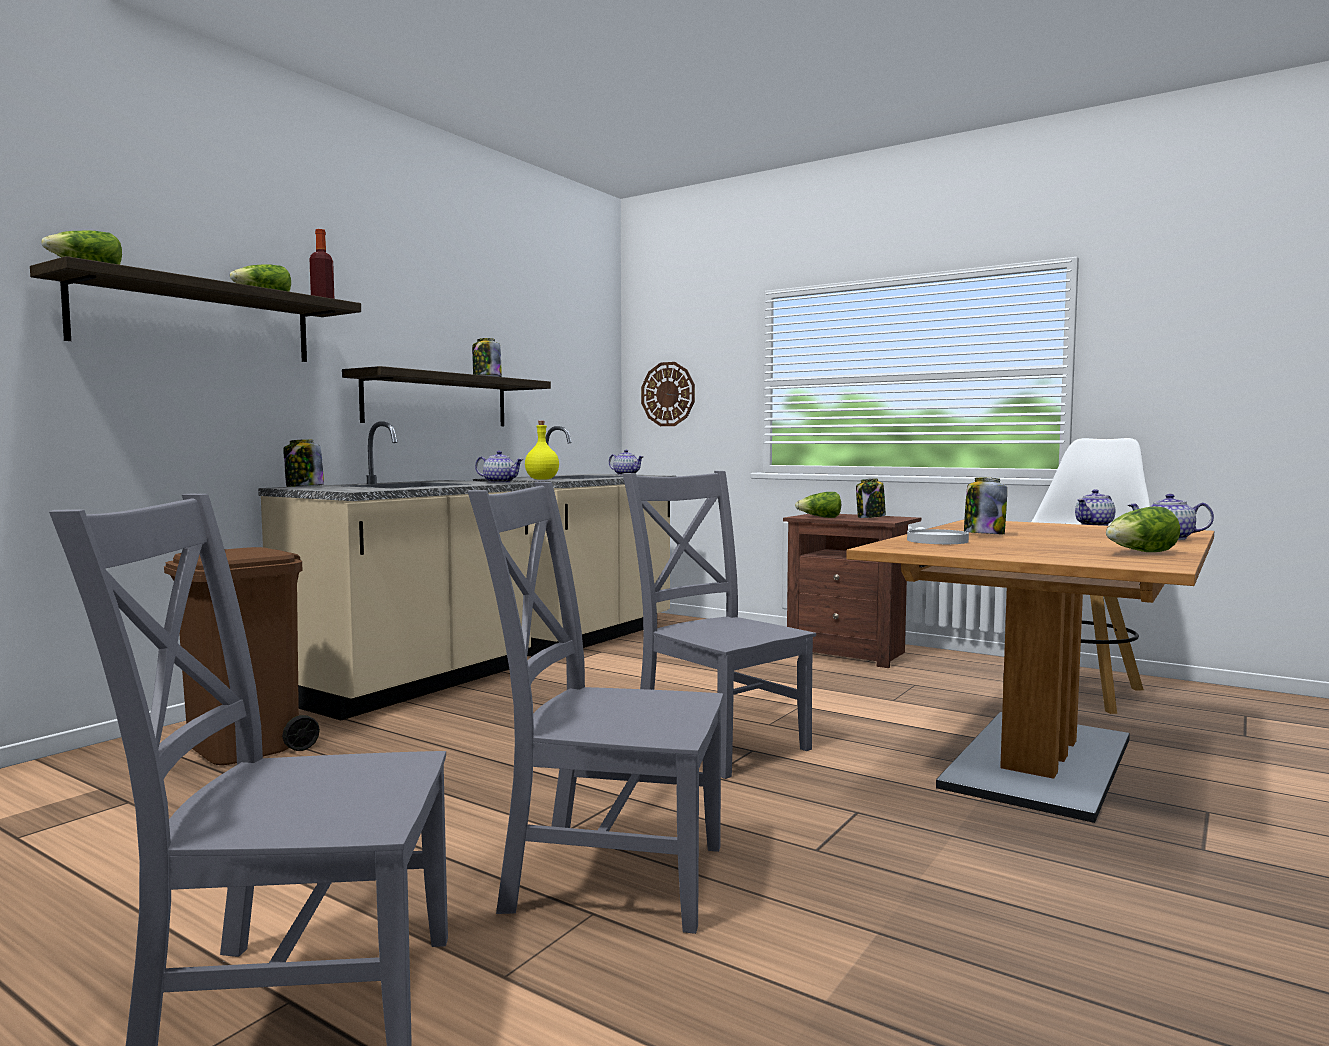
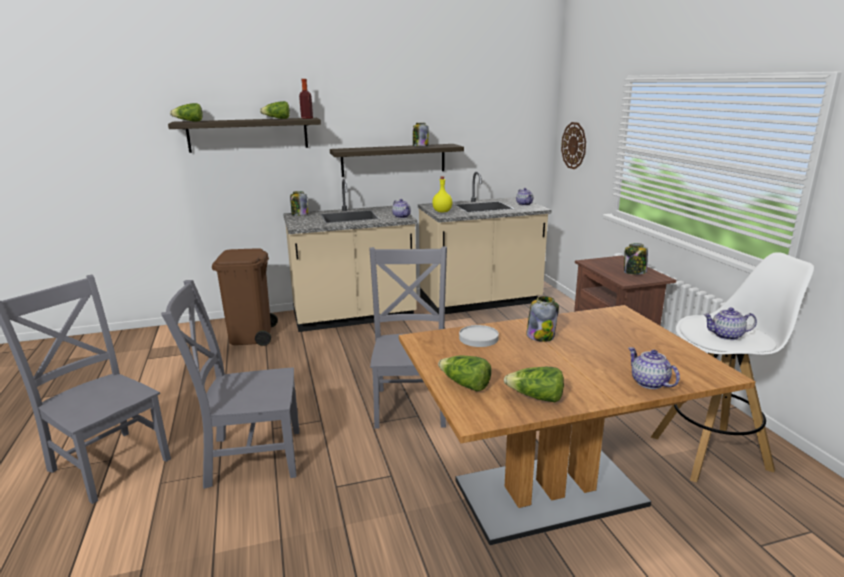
camera: 40 degrees right, 15 degrees up
(606, 875) = (249, 457): grey chair -> grey chair turned 60 degrees counterclockwise
(820, 517) = (597, 266): lettuce -> lettuce (465, 385)

